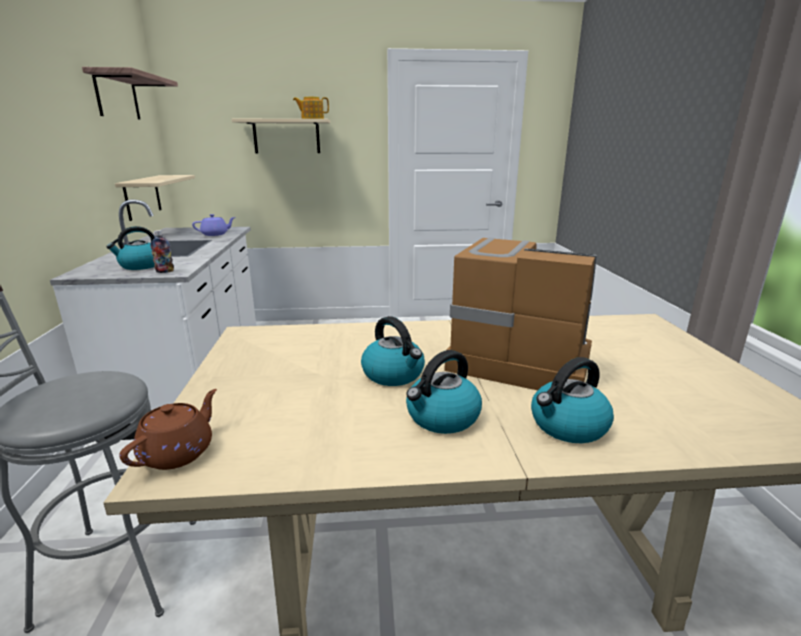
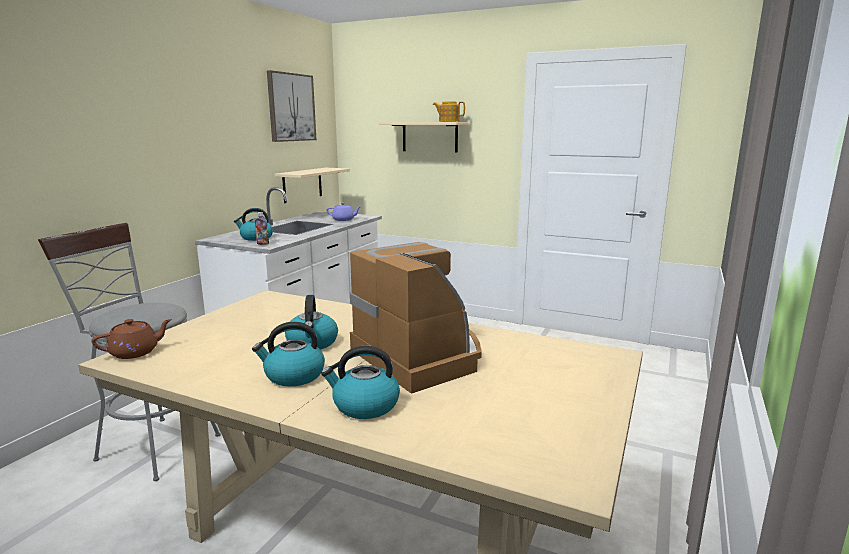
camera: 30 degrees right, 5 degrees down
(117, 96) = (291, 107): shelf -> picture

